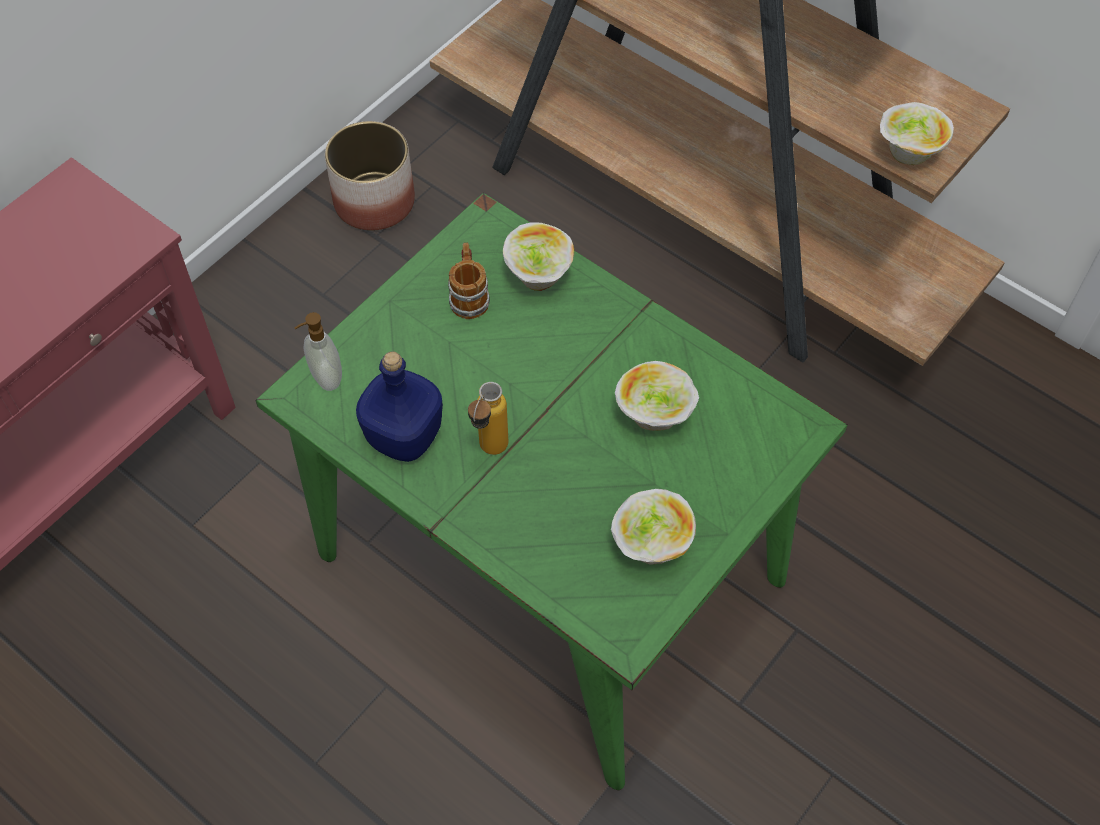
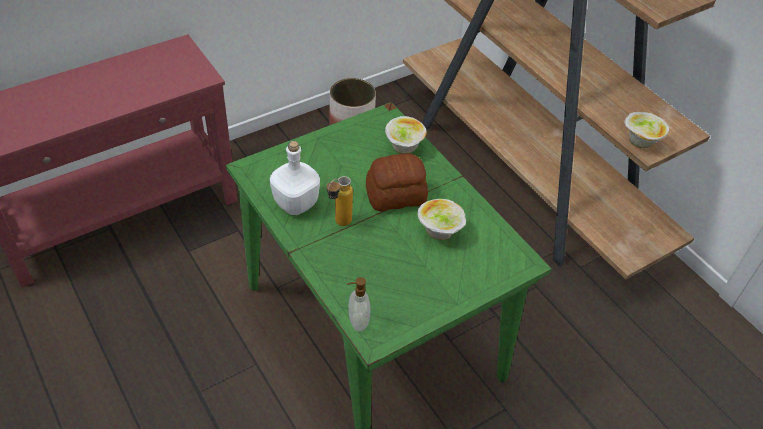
camera: 15 degrees right, 10 degrees down
(325, 377) = (267, 164): soap dispenser -> soap dispenser (357, 321)
(403, 438) = (295, 204): blue bottle -> white bottle
(469, 296) = (361, 147): mug -> none
(561, 371) = (396, 196): none -> bread
(650, 545) = (409, 296): bowl -> none

